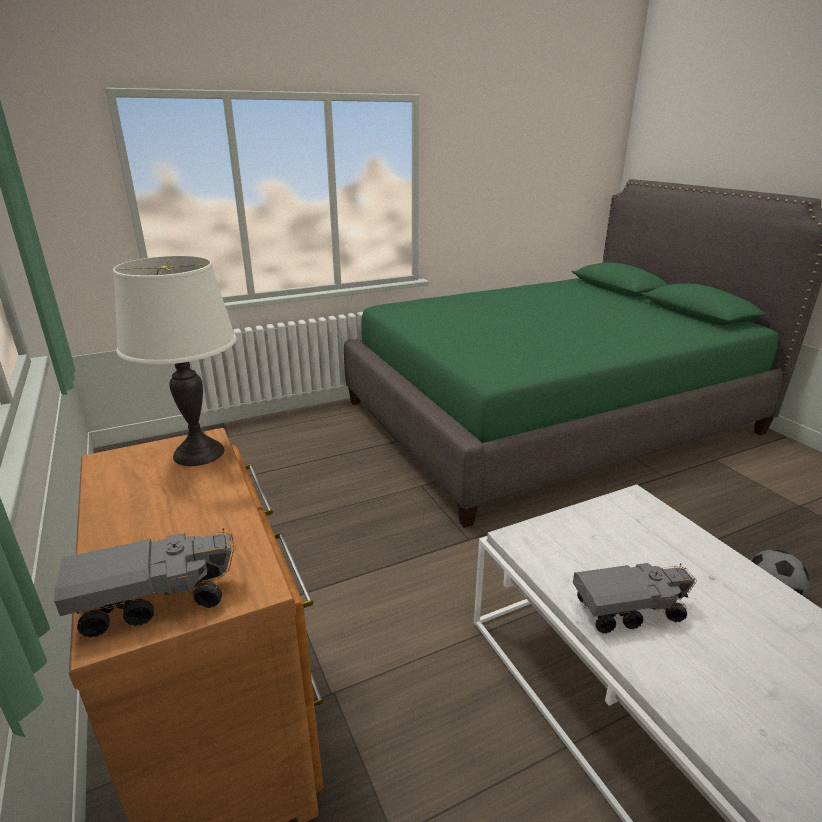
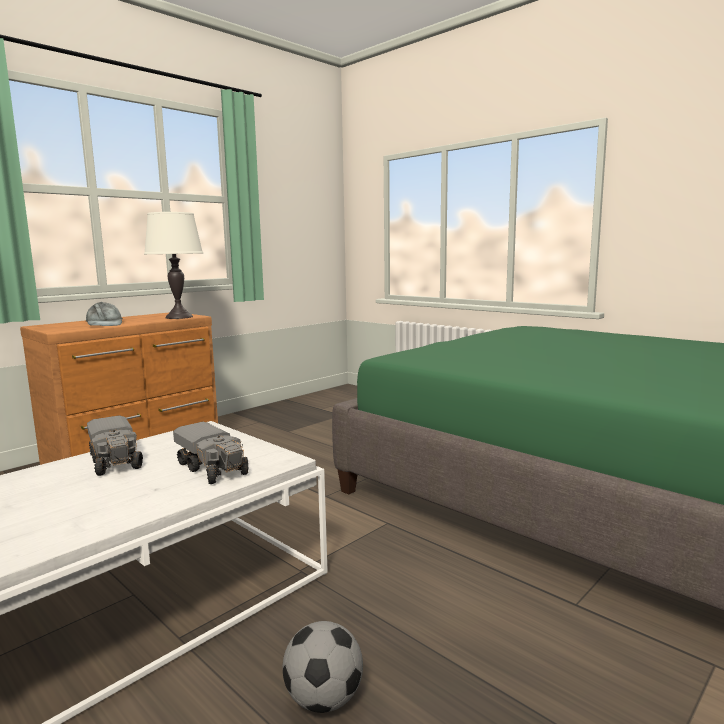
camera: 70 degrees right, 15 degrees down
(156, 599) = (55, 326): toy truck -> toy truck (213, 469)
(199, 531) = (104, 324): none -> grey cap

